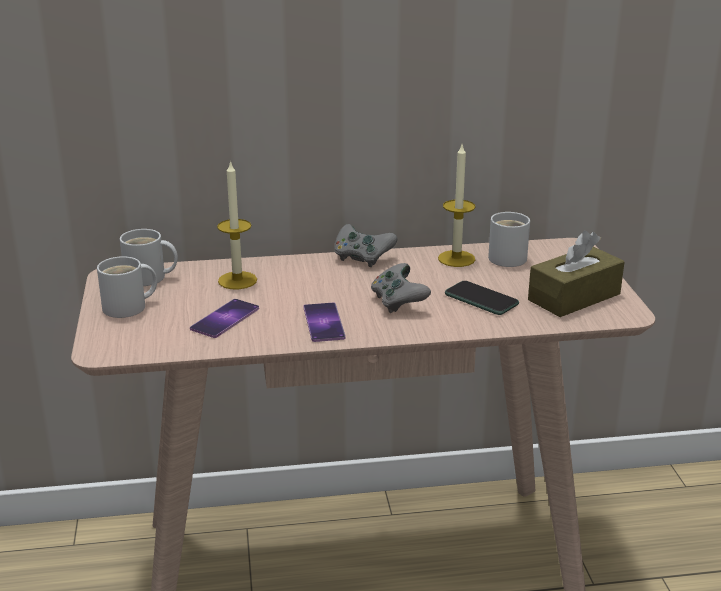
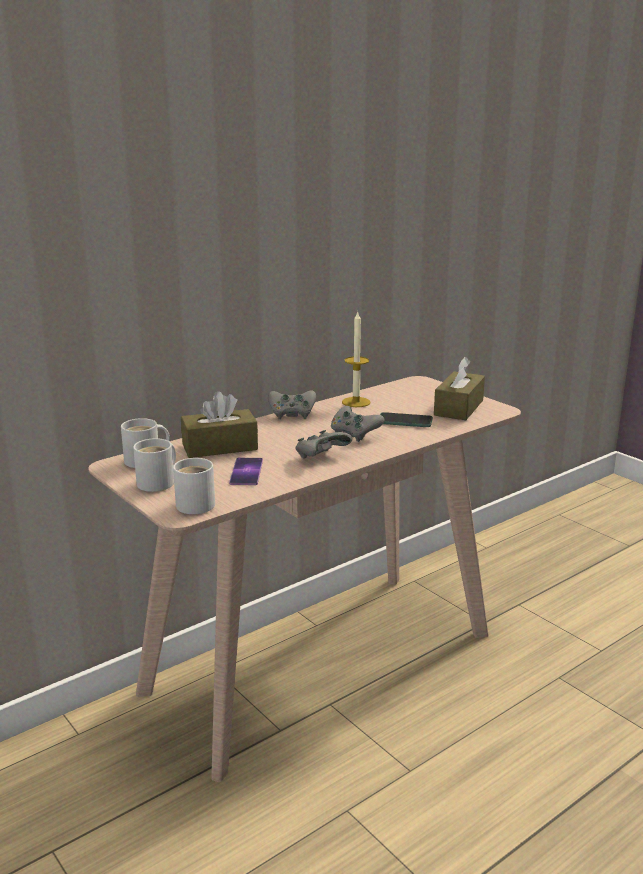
camera: 30 degrees left, 5 degrees down
(237, 280) = (220, 447): candle -> brown tissue box
(323, 322) = (321, 457): phone -> grey game controller
(510, 257) = (390, 394): white mug -> white mug (198, 503)

